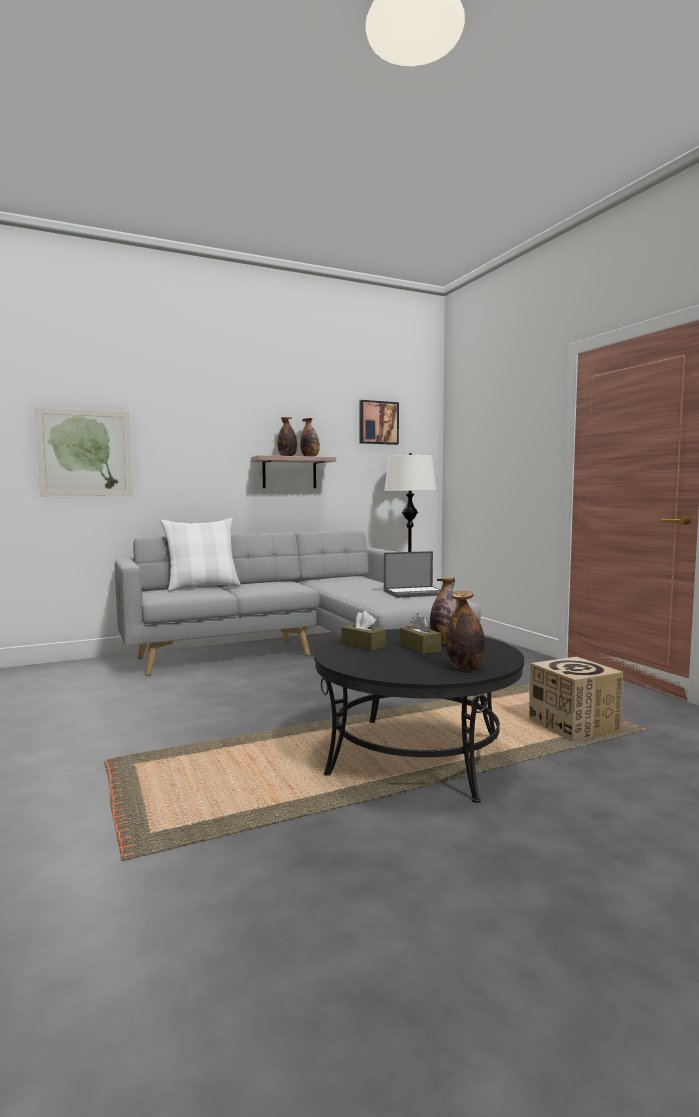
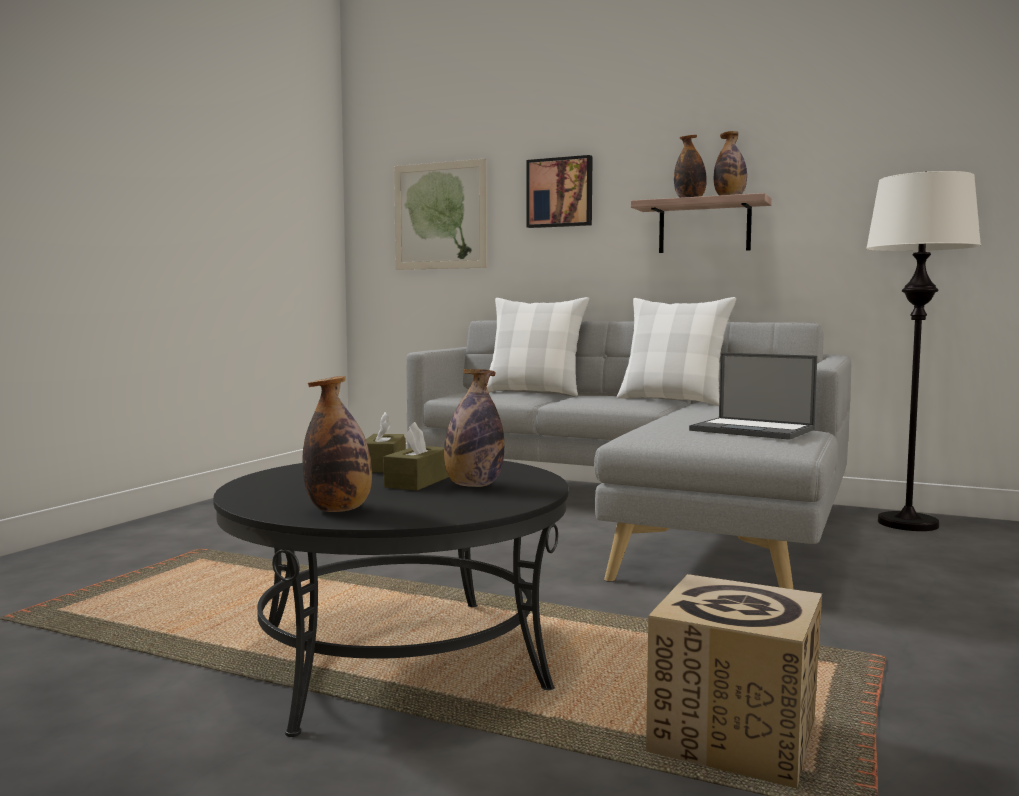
camera: 50 degrees right, 0 degrees up
(299, 581) = (672, 400): none -> white pillow
(378, 423) = (886, 122): picture -> picture (560, 192)

